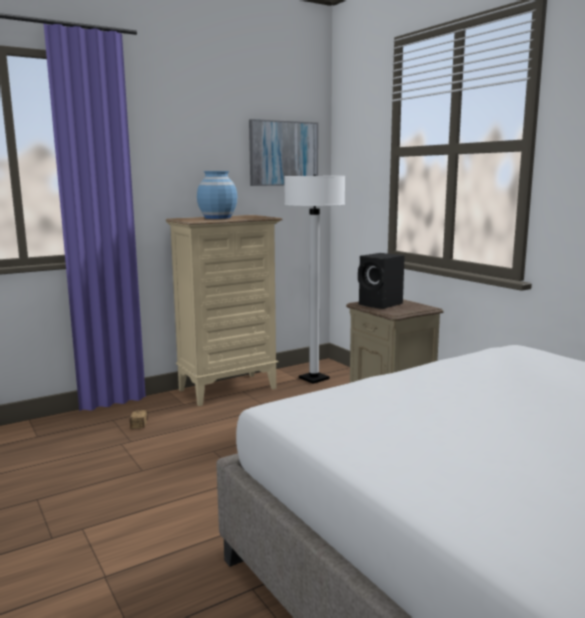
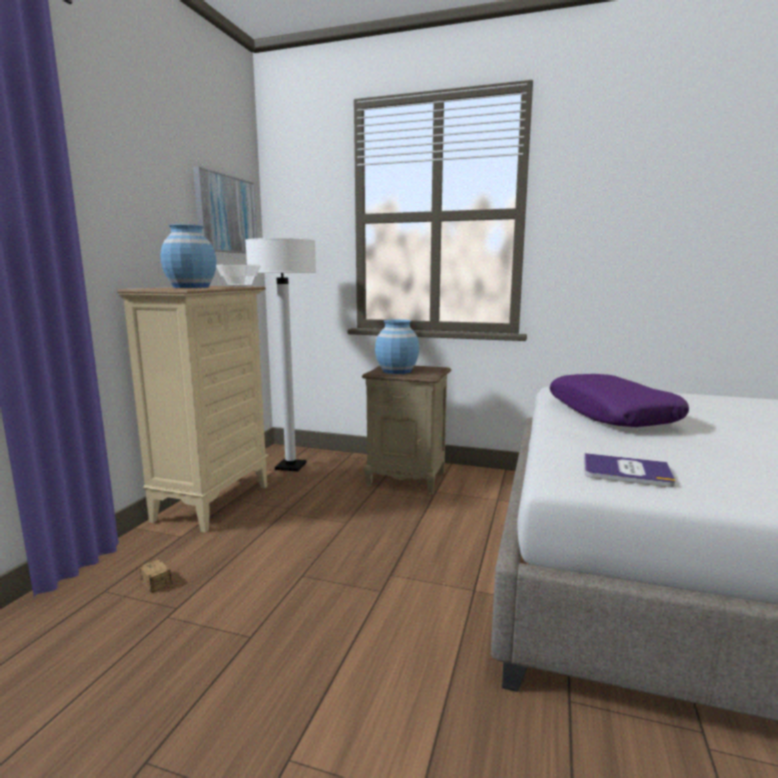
camera: 40 degrees left, 0 degrees up
(262, 216) = (239, 286): none -> bowl
(333, 416) = (626, 471): none -> book
(381, 304) = (396, 371): black speaker -> blue vase
(479, 379) = (611, 414): none -> purple pillow

